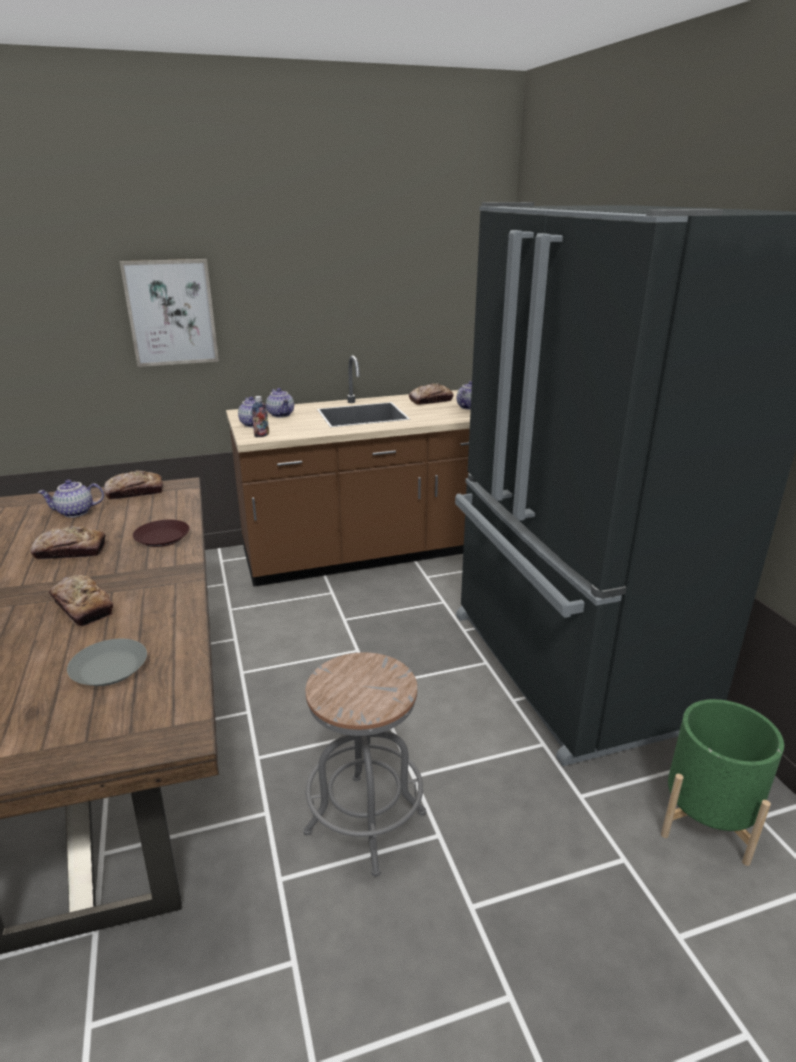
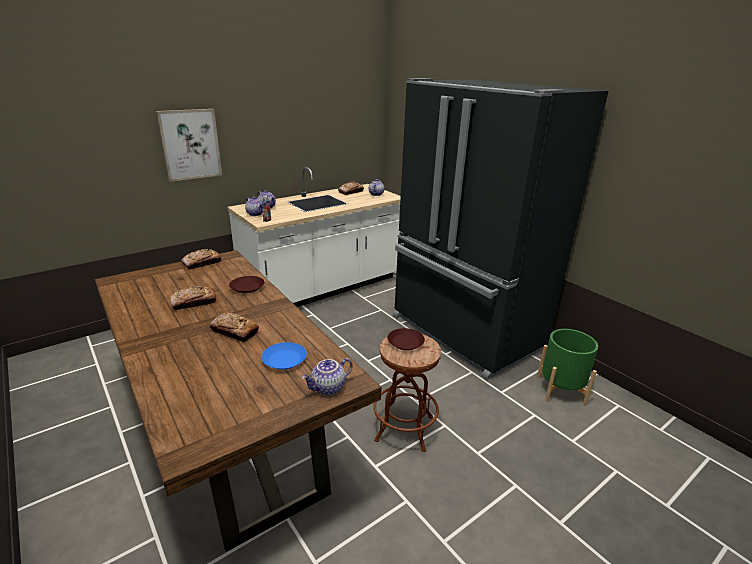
camera: 20 degrees left, 0 degrees up
(75, 513) = (172, 280): teapot -> teapot (328, 388)
(110, 669) = (285, 359): grey plate -> blue plate
(362, 673) = (406, 342): none -> brown plate
(365, 822) = (404, 428): grey stool -> brown stool
(371, 552) = (323, 288): brown counter -> white counter

